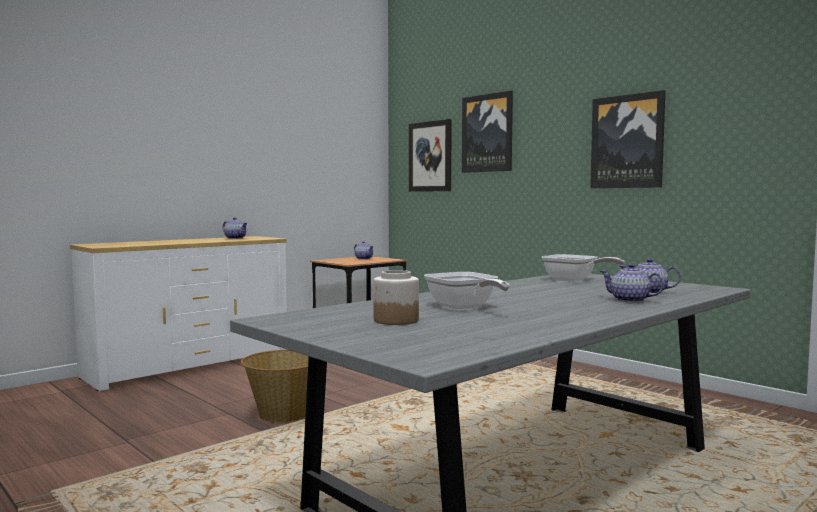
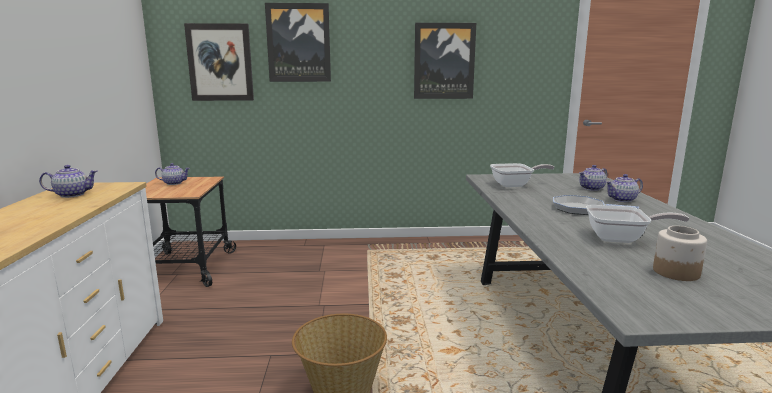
camera: 50 degrees left, 10 degrees up
(540, 296) = (581, 209): none -> frying pan

